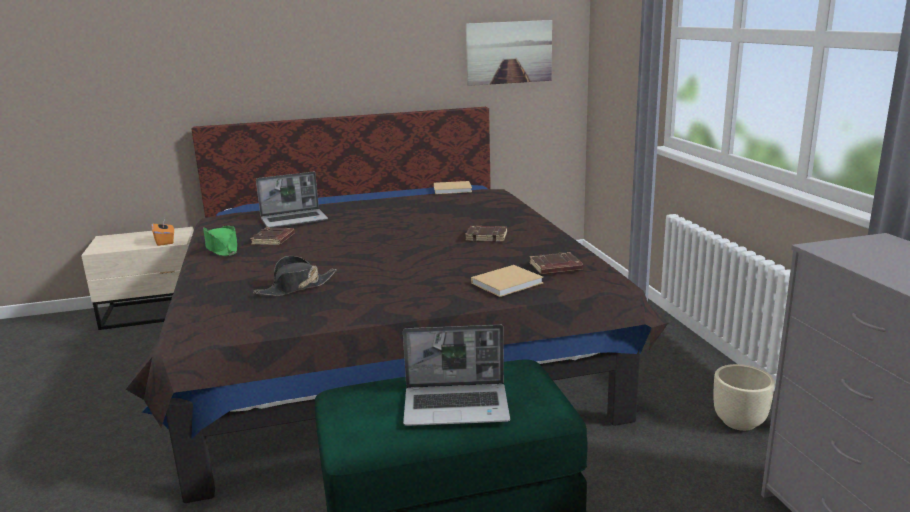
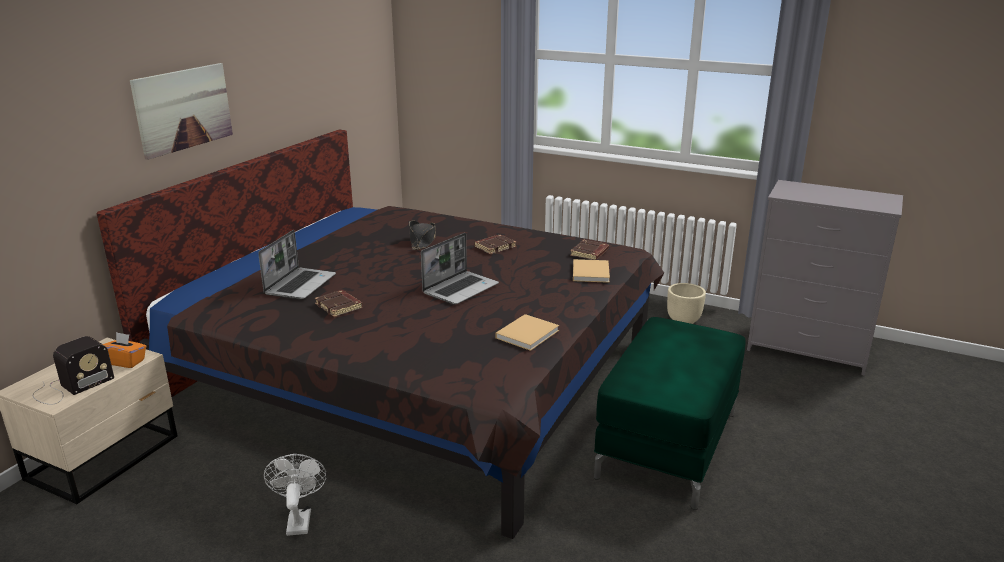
camera: 50 degrees left, 5 degrees up
(118, 245) = (70, 387): none -> radio
(138, 399) = (299, 519): none -> white fan
(222, 248) = (315, 330): green hat -> none
(296, 287) = (477, 329): black hat -> black hat (422, 241)
(454, 189) = (358, 216): beige book -> beige book (528, 333)
(457, 406) = (691, 354): laptop -> laptop (461, 289)
(509, 52) = (348, 73): picture -> picture (183, 109)

